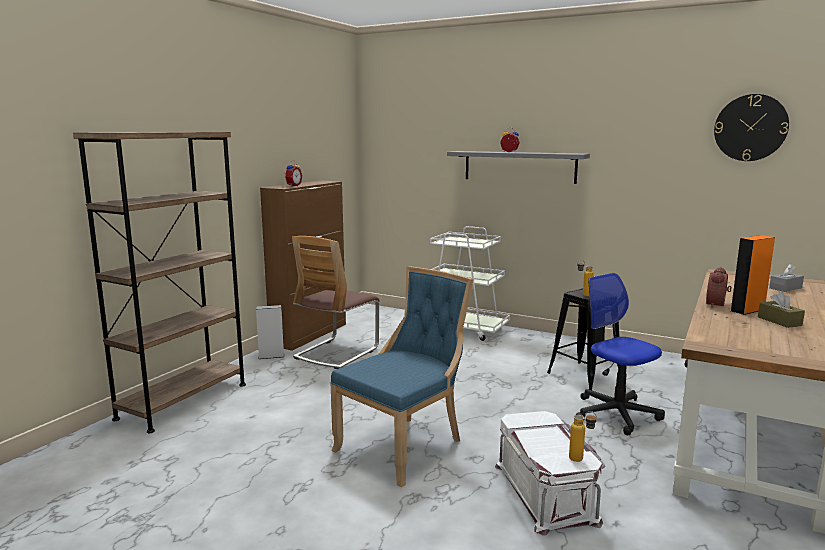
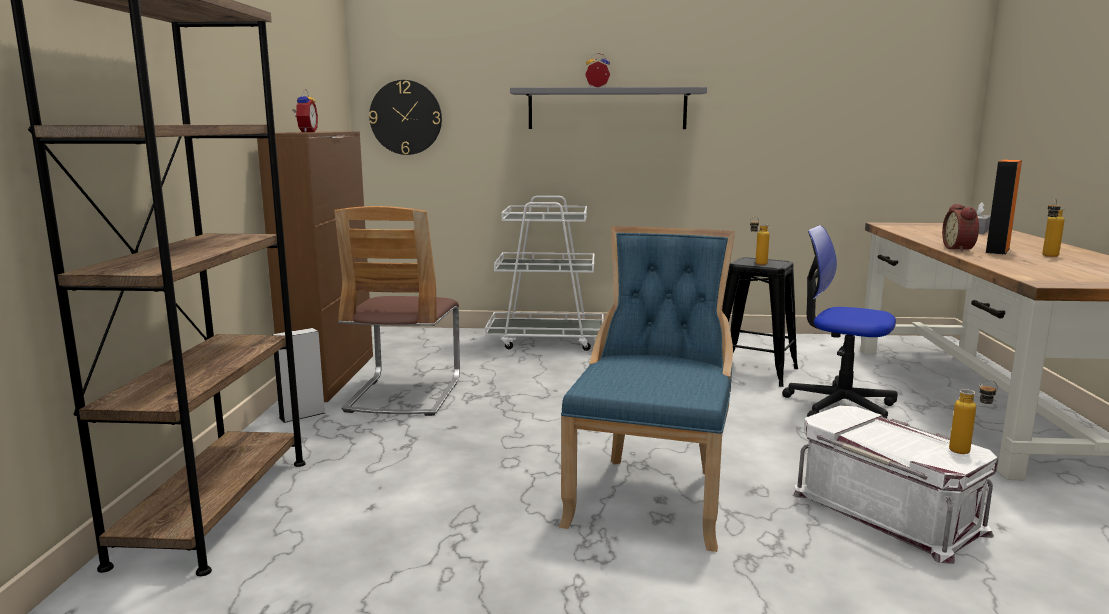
camera: 25 degrees left, 0 degrees up
(750, 128) = (890, 53): wall clock -> wall clock (406, 117)
(779, 321) = (1048, 256): brown tissue box -> bottle

